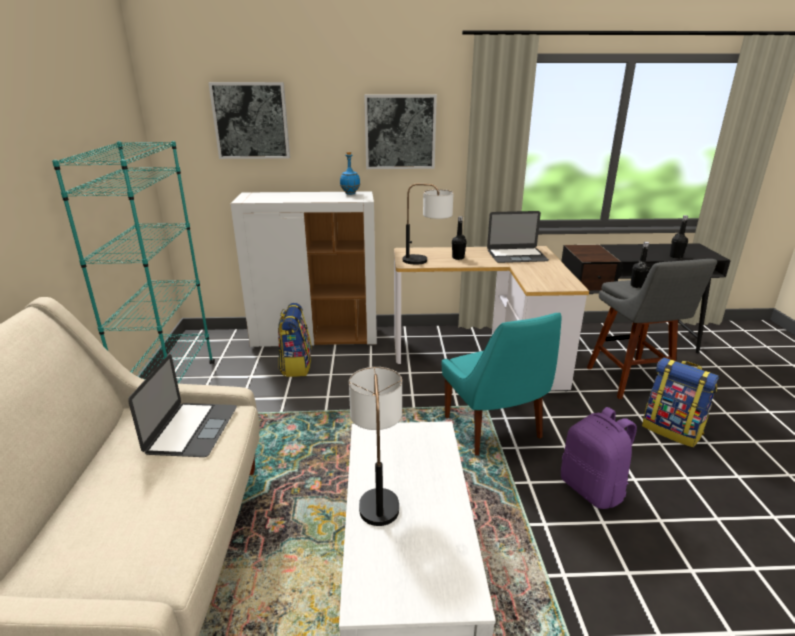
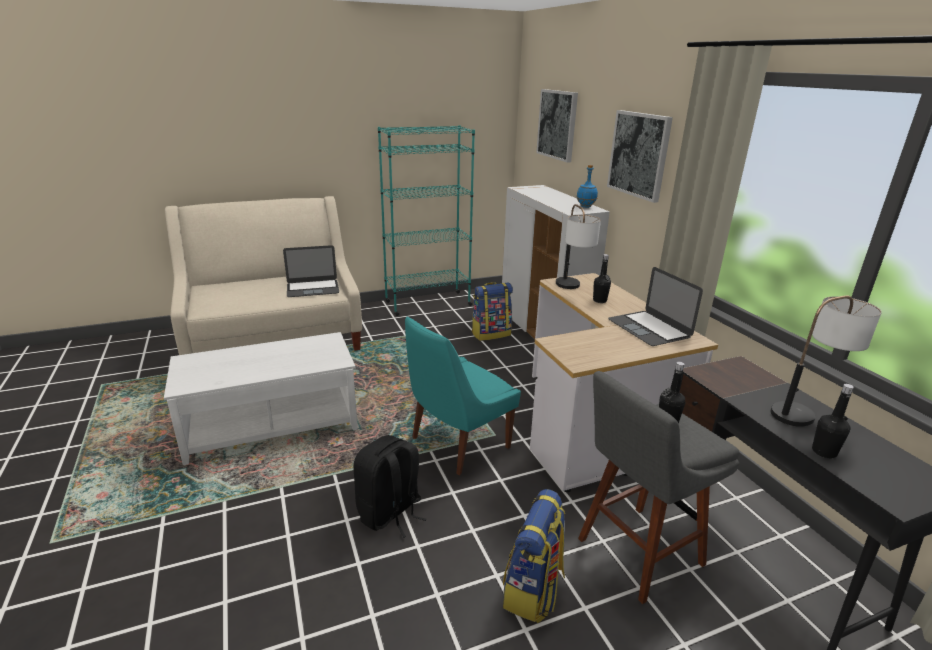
camera: 70 degrees right, 0 degrees up
(378, 491) = (269, 350): table lamp -> table lamp (806, 411)
(593, 489) = (390, 513): purple backpack -> black backpack

